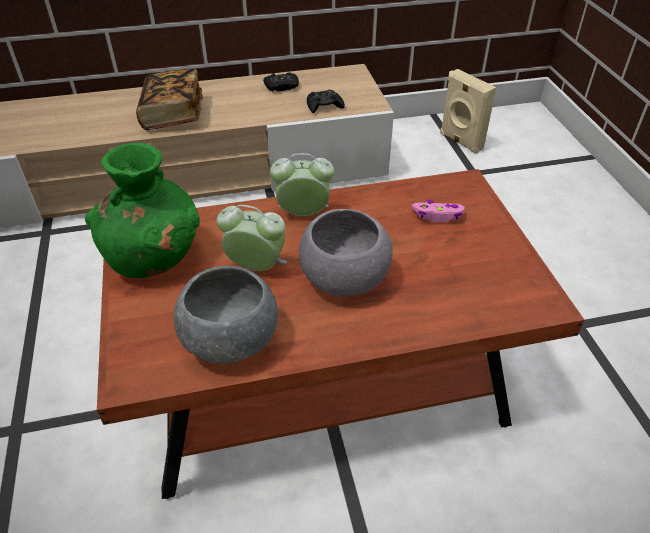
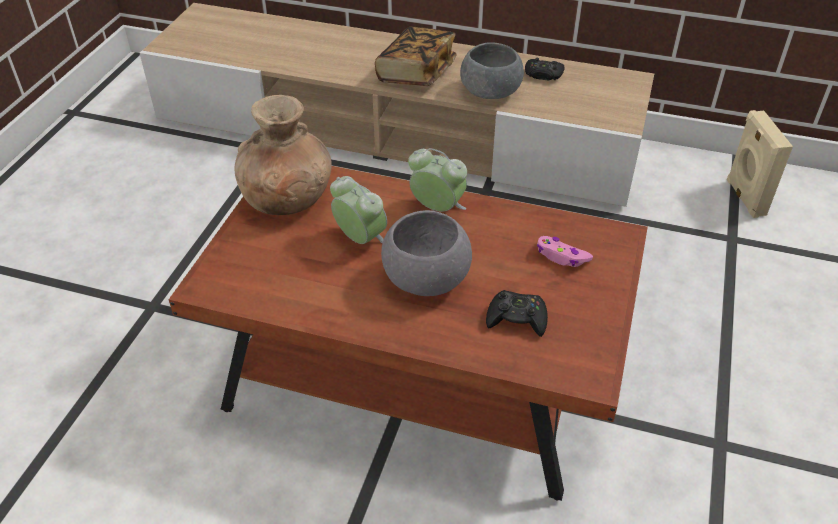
camera: 30 degrees right, 0 degrees up
(154, 257) = (288, 199): green vase -> brown vase
(231, 340) = (296, 290): grey bowl -> grey bowl (490, 92)
(324, 106) = (571, 109): black game controller -> black game controller (517, 318)

